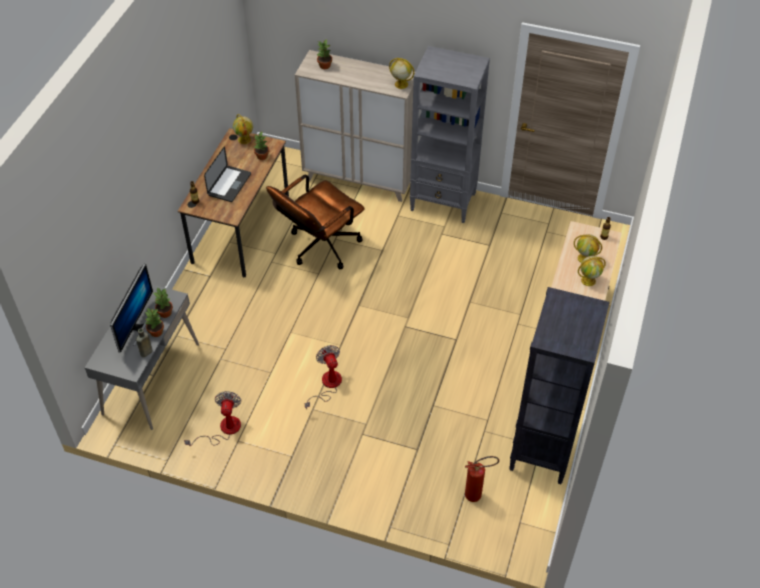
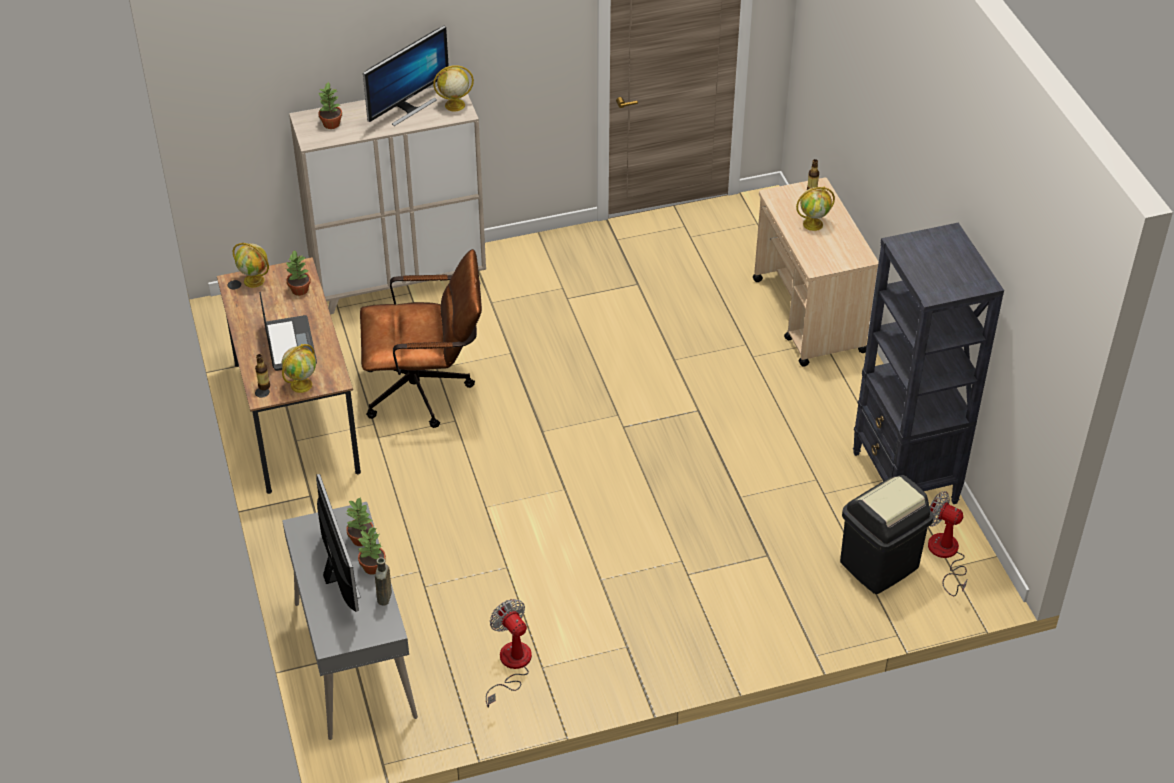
camera: 35 degrees left, 5 degrees down
(319, 248) = (426, 390): brown office chair -> brown office chair turned 105 degrees counterclockwise
(327, 385) = (593, 543): fan -> fan (945, 555)
(374, 75) = (408, 108): none -> monitor
(443, 202) = (535, 260): grey bookcase -> none
(477, 494) = (879, 565): fire extinguisher -> black trash can
(588, 280) = (839, 245): globe -> globe (301, 384)

